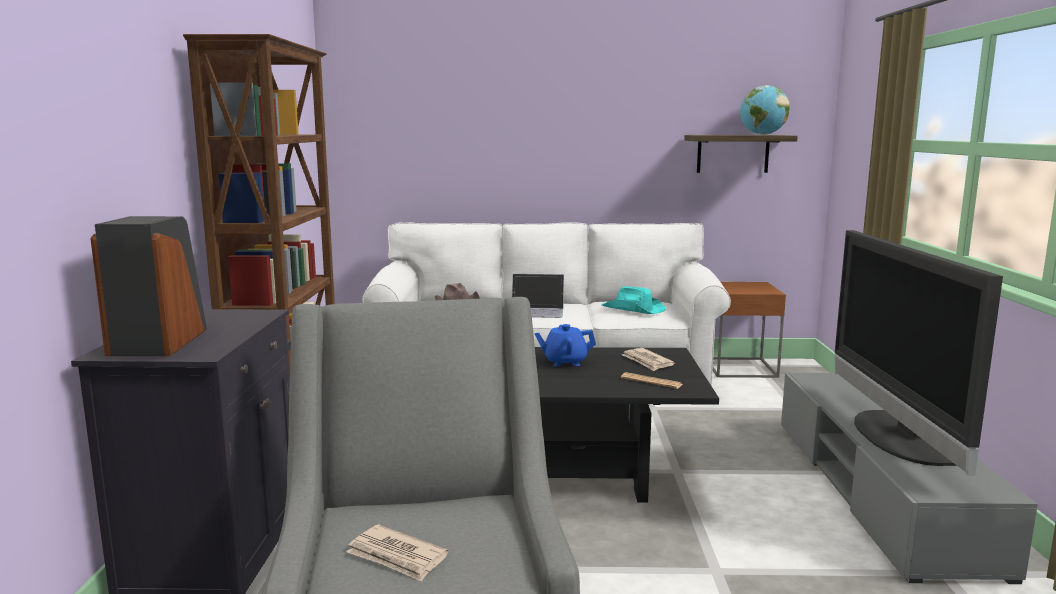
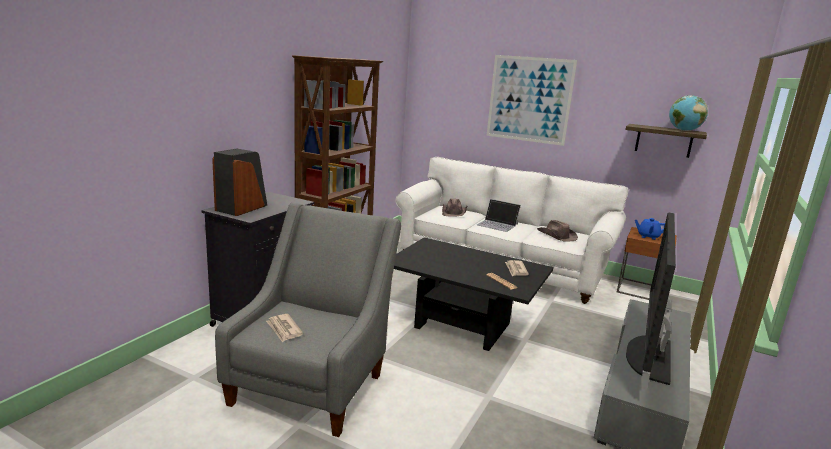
camera: 25 degrees right, 5 degrees up
(535, 115) = (529, 99): none -> picture
(564, 362) = (468, 259): blue teapot -> blue teapot (648, 236)
(634, 309) = (556, 236): turquoise hat -> brown hat

